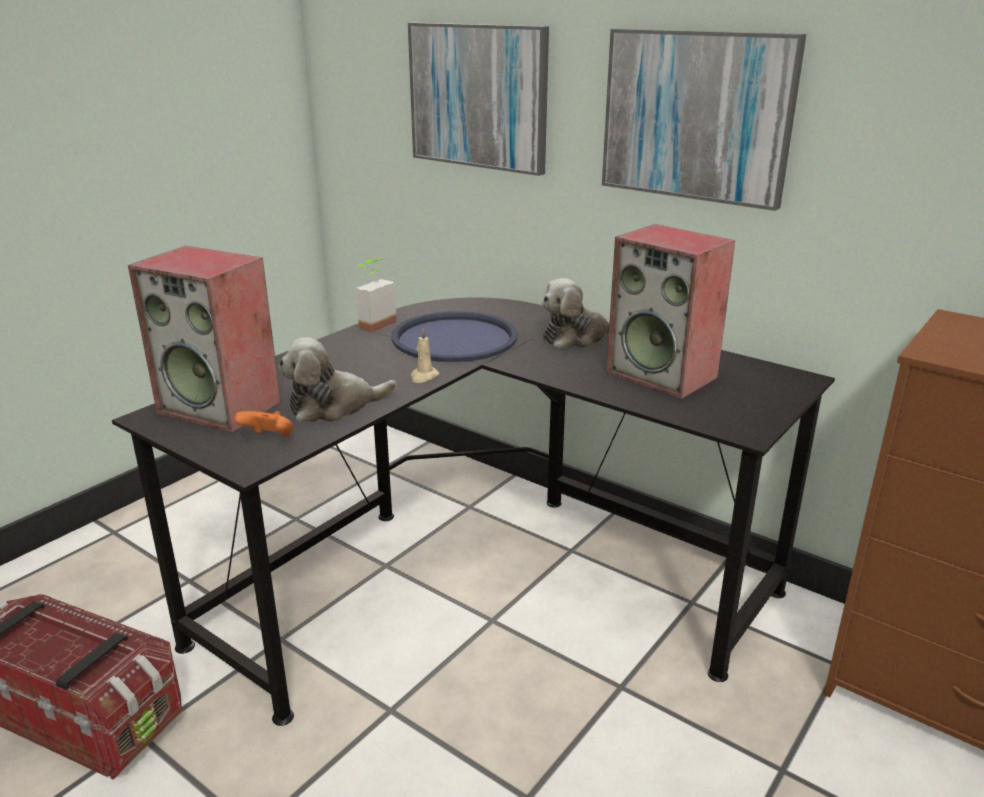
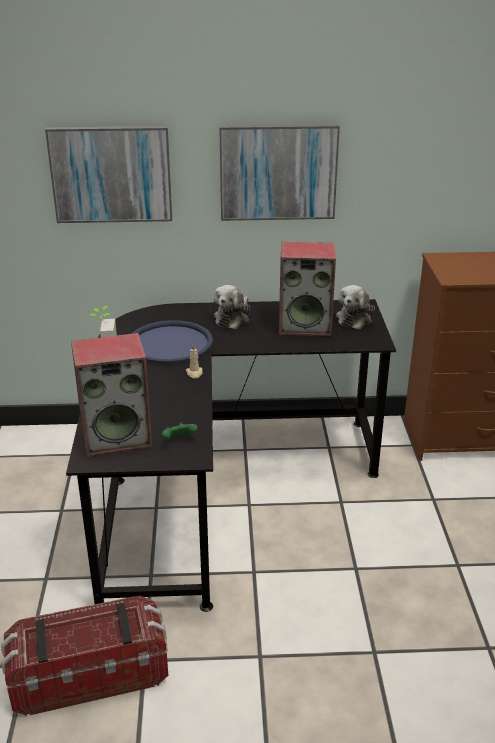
camera: 40 degrees left, 5 degrees up
(269, 439) = (178, 441): orange game controller -> green game controller
(334, 406) = (178, 409): plush toy -> plush toy (355, 318)

